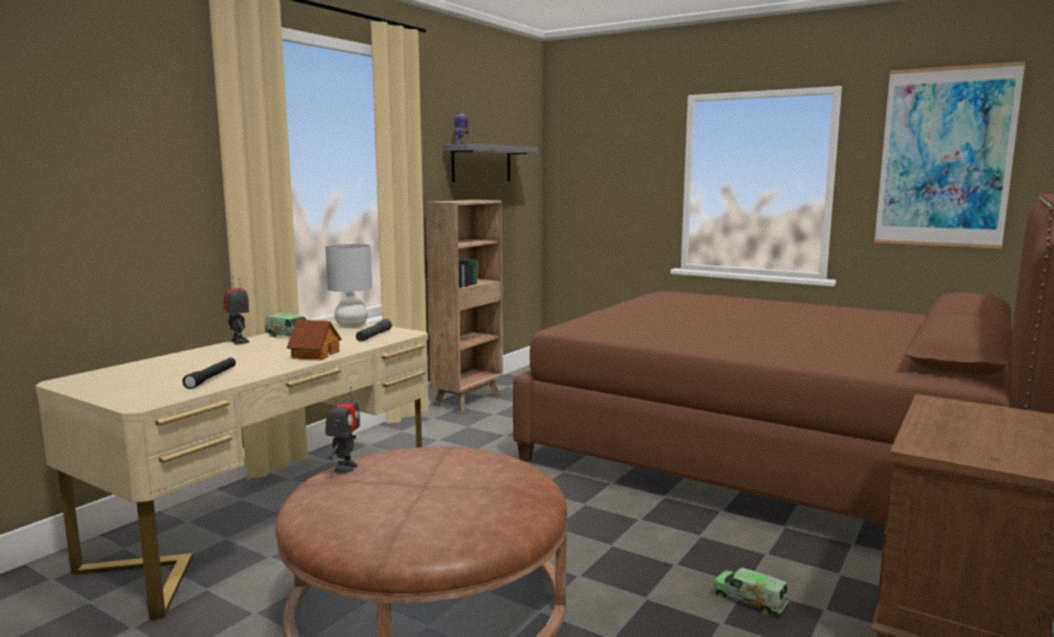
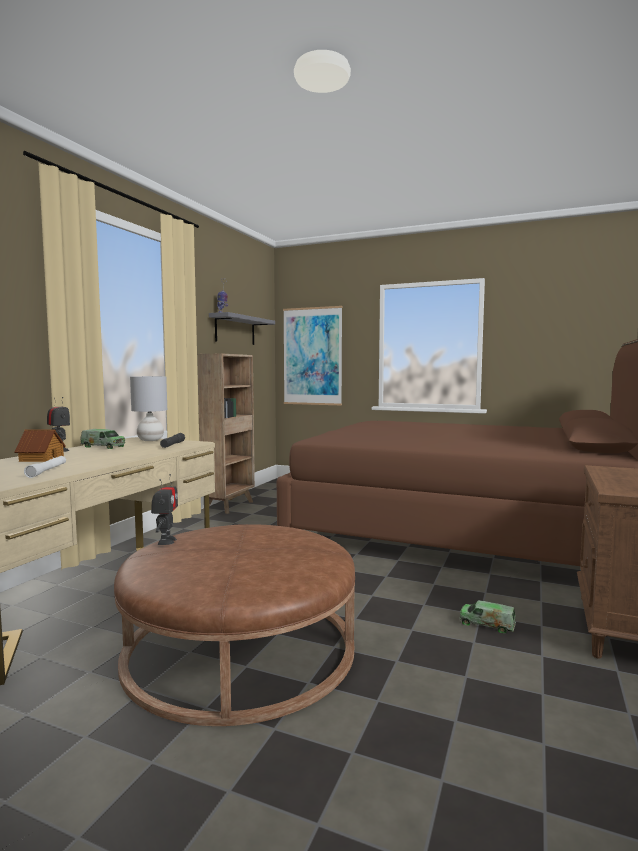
camera: 10 degrees left, 5 degrees down
(211, 378) = (47, 471): black flashlight -> white flashlight
(315, 354) = (130, 455): toy house -> toy house (41, 459)
(945, 157) = (554, 324): picture -> picture (312, 356)

